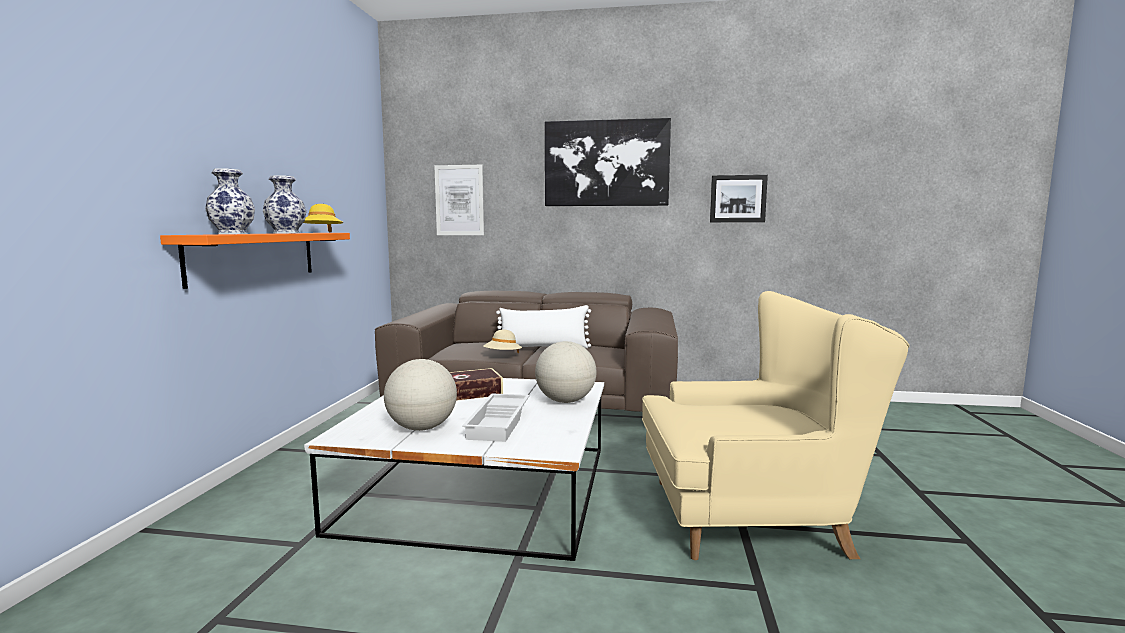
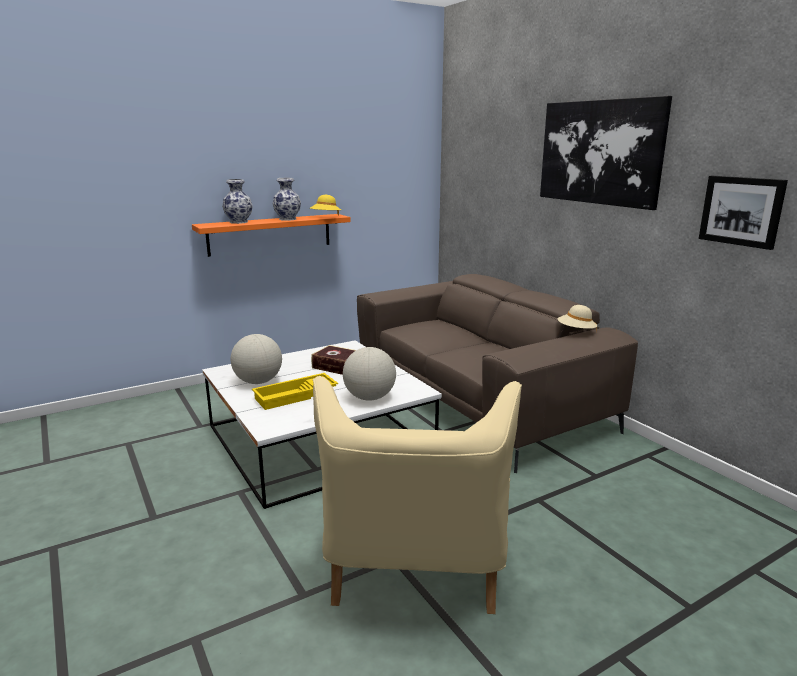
camera: 50 degrees right, 10 degrees up
(459, 200) = (483, 183): picture -> none
(500, 423) = (295, 396): white tray -> yellow tray
(502, 356) = (426, 343): beige hat -> beige hat (576, 331)
(543, 347) = (476, 344): white pillow -> none
(753, 516) = (414, 560): beige armchair -> beige armchair turned 45 degrees clockwise

